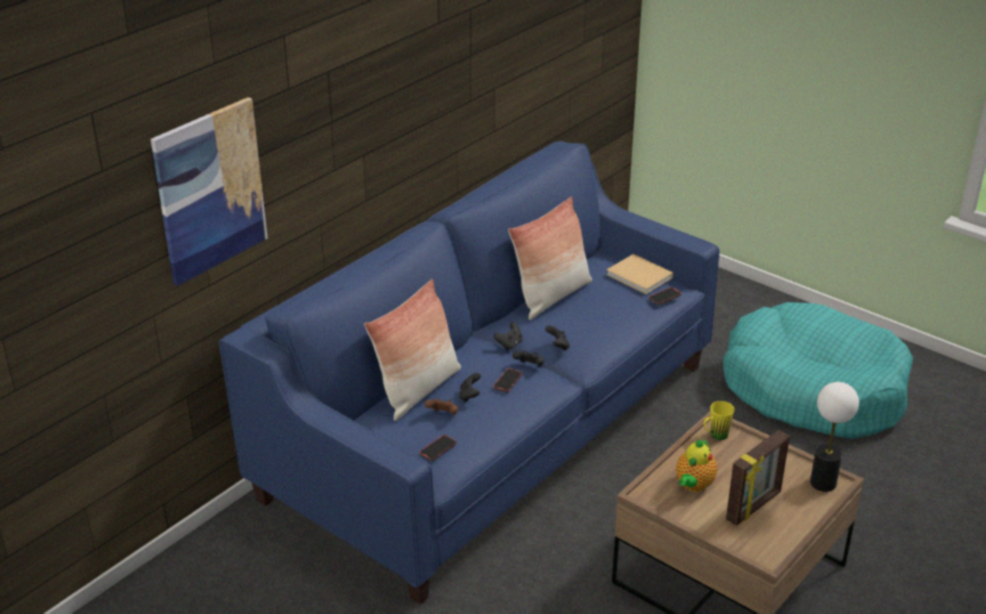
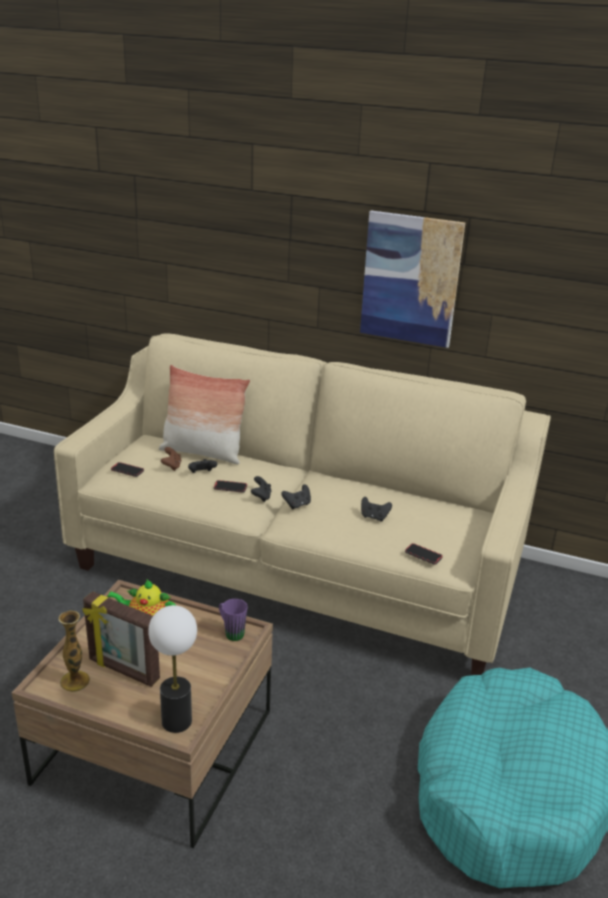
camera: 70 degrees right, 5 degrees down
(210, 190) = (171, 230): picture -> picture (410, 279)
(492, 432) = (298, 566): blue sofa -> beige sofa
(509, 344) = (291, 484): black game controller -> black game controller (374, 517)
(552, 296) = (377, 492): pillow -> none
(640, 277) = (448, 535): beige book -> none
(715, 436) = (231, 632): yellow mug -> purple mug
(763, 538) = (74, 681): none -> vase

